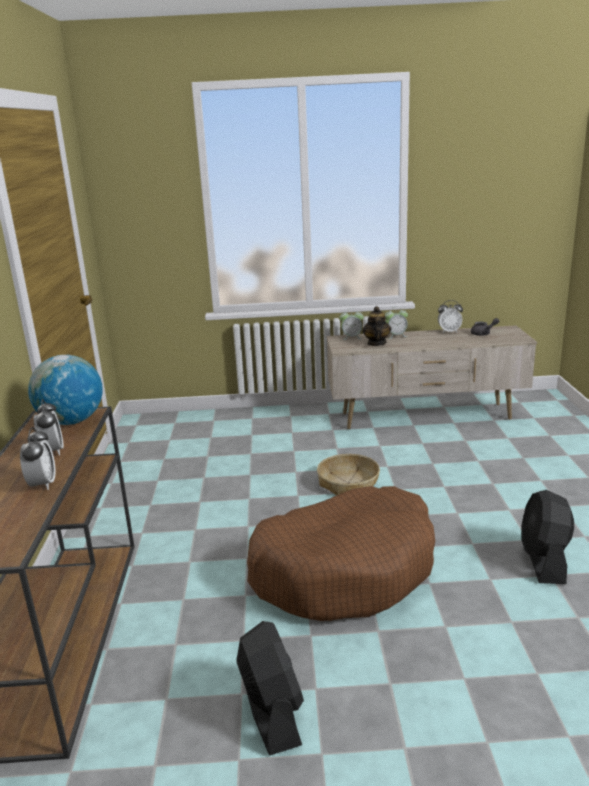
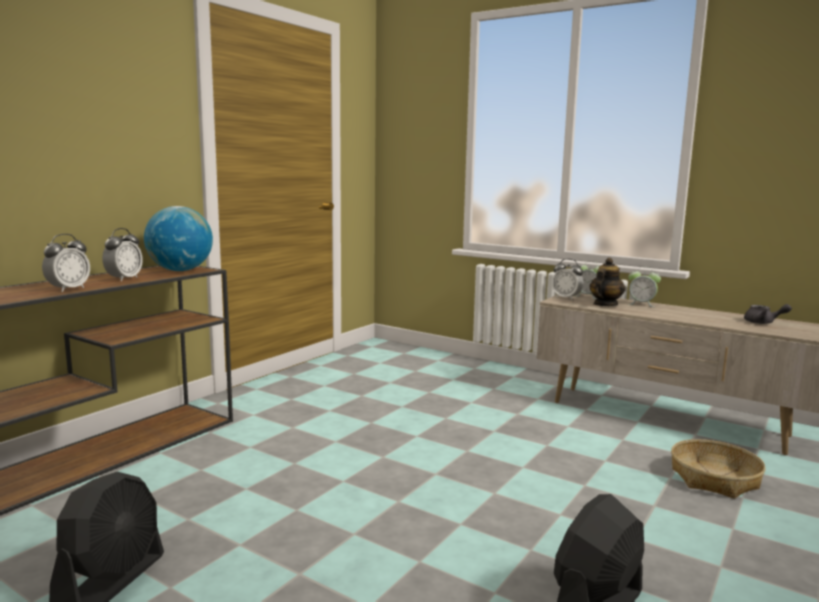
camera: 35 degrees right, 10 degrees down
(345, 569) = (357, 509): brown dog bed -> none
(348, 483) = (481, 444): basket -> basket (714, 479)
(449, 331) = (718, 313): alarm clock -> alarm clock (566, 298)

